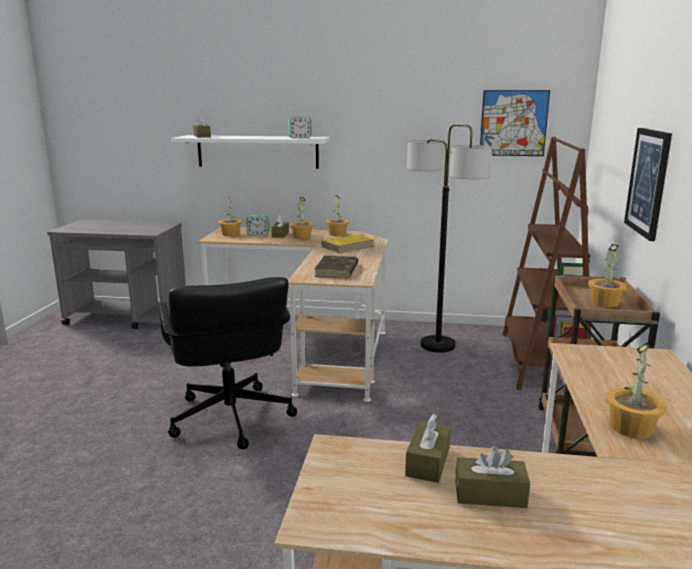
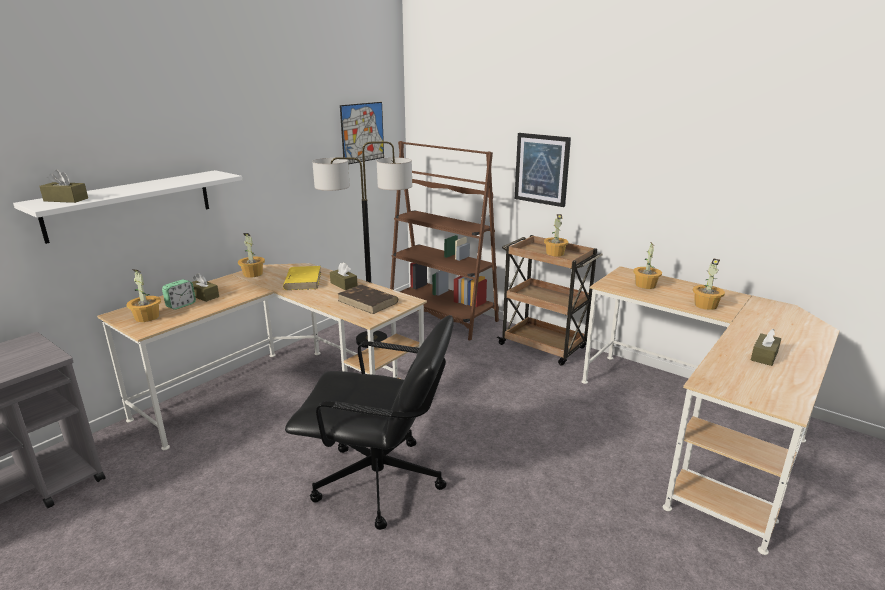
camera: 60 degrees left, 5 degrees up
(299, 138) = (203, 177): alarm clock -> none
(301, 237) = (233, 289): potted plant -> potted plant (645, 285)
(428, 462) = (728, 361): brown tissue box -> brown tissue box (343, 285)

